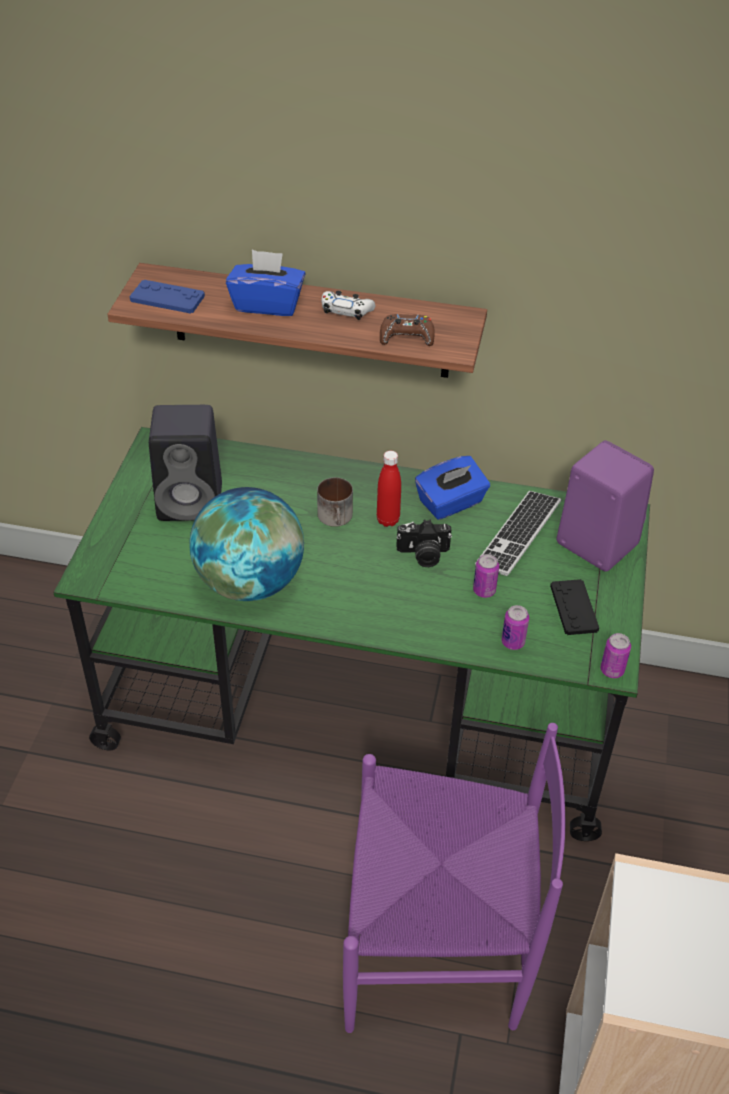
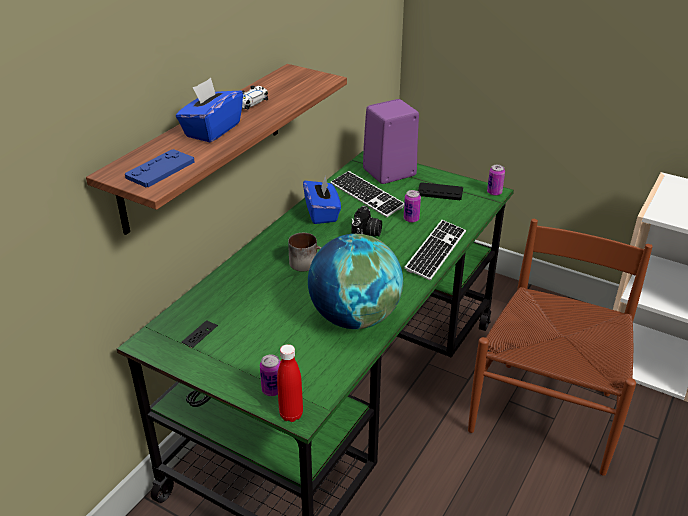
camera: 70 degrees left, 10 degrees down
(192, 501) = (242, 332): black speaker -> none
(388, 520) = (323, 241): red bottle -> red bottle (291, 414)
(406, 337) = (299, 90): brown game controller -> none
(419, 630) = (436, 251): none -> keyboard
(437, 944) = (546, 413): purple chair -> brown chair
(513, 642) = (460, 219): can -> can (272, 390)

